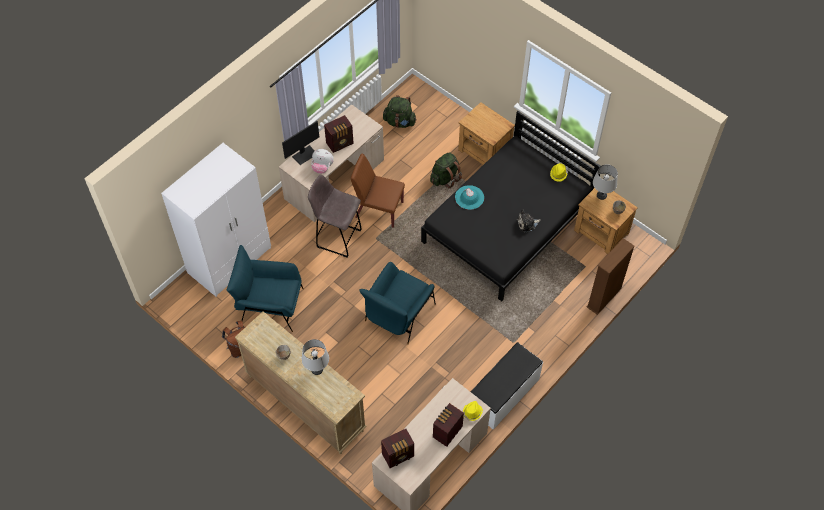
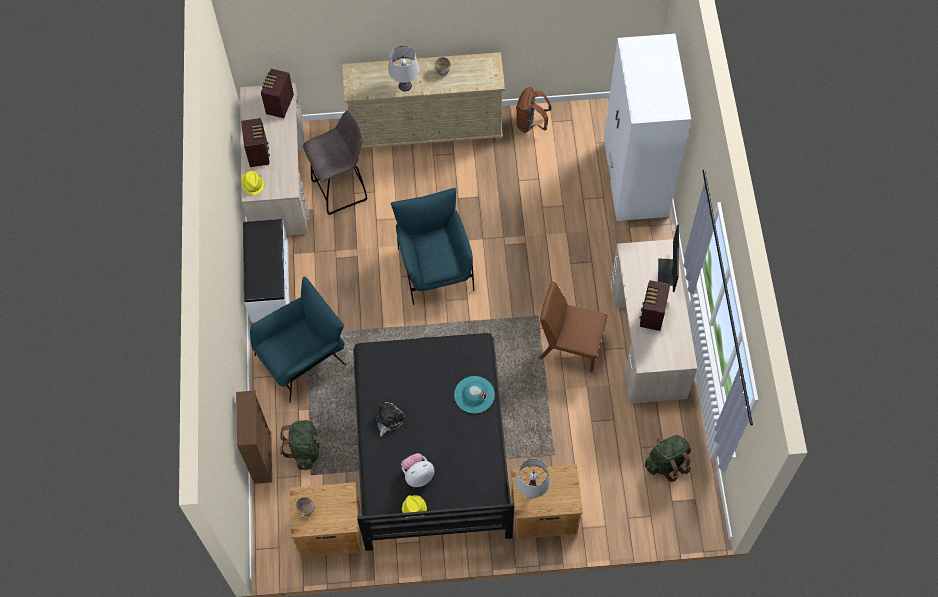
camera: 135 degrees right, 5 degrees up
(269, 305) = (552, 174): blue armchair -> blue armchair (303, 358)
(322, 167) = (635, 275): plush toy -> plush toy (418, 475)
(337, 238) = (571, 284): grey stool -> grey stool (341, 190)
(378, 209) = (570, 346): brown chair -> brown chair turned 135 degrees counterclockwise
(445, 178) = (547, 441): green backpack -> green backpack (305, 449)
(601, 195) = (341, 516): grey table lamp -> grey table lamp (532, 491)

